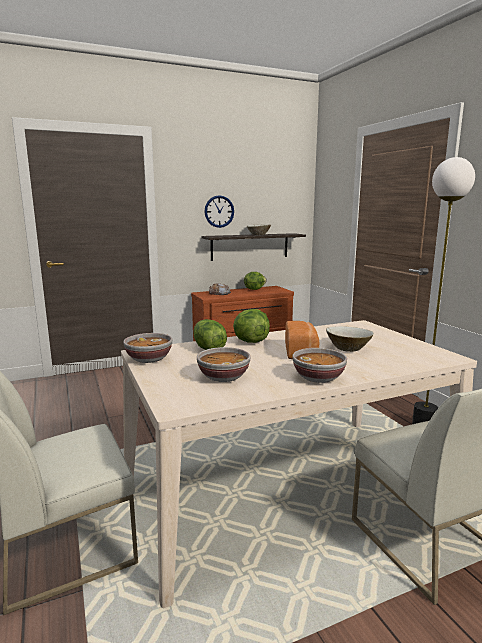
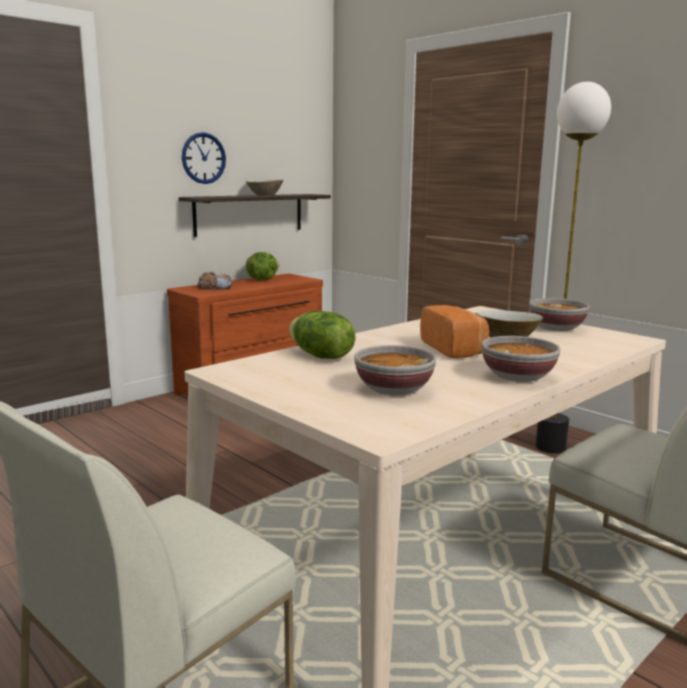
camera: 20 degrees left, 0 degrees up
(149, 359) = (249, 378): bowl -> bowl (556, 328)
(250, 341) = (367, 342): lettuce -> none

